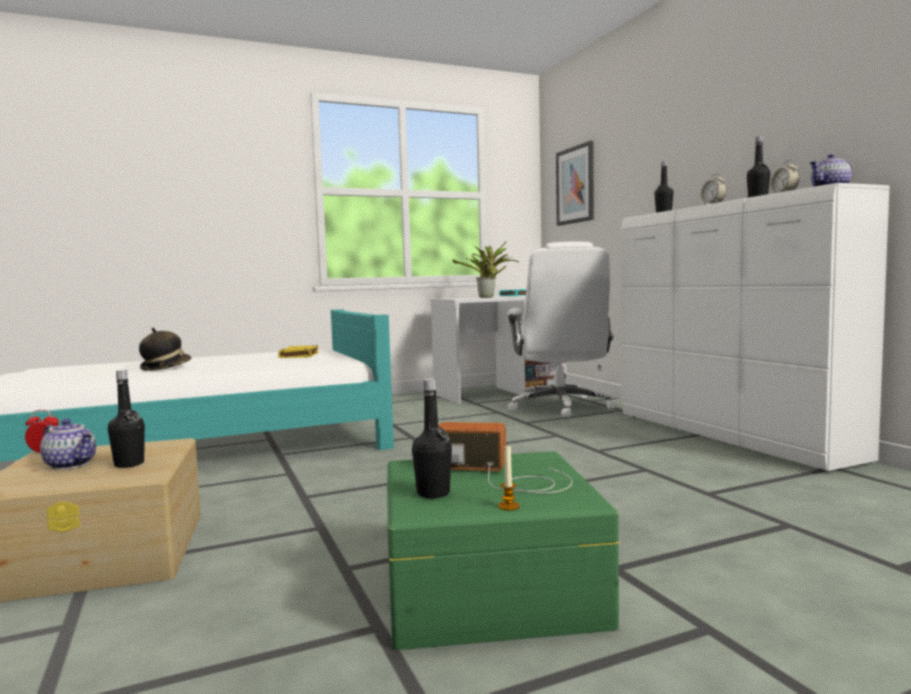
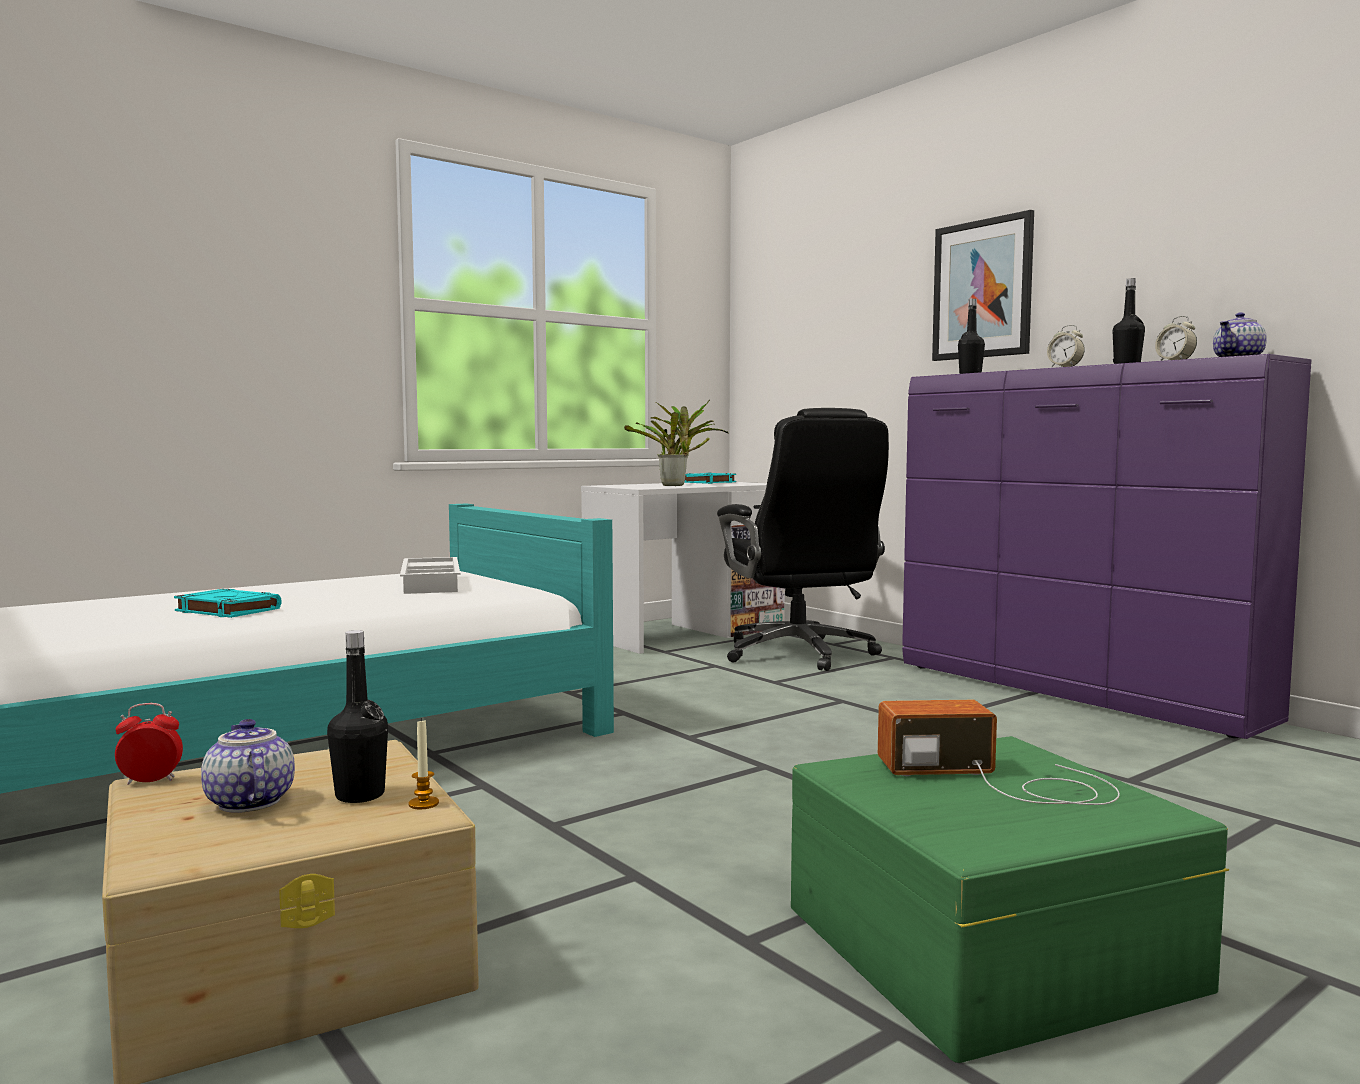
camera: 15 degrees left, 0 degrees up
(72, 464) = (247, 802): teapot -> teapot turned 135 degrees counterclockwise
(166, 368) = (227, 610): hat -> turquoise book
(299, 355) = (433, 583): yellow book -> white tray
(433, 493) = (948, 815): black bottle -> none
(508, 506) = (1084, 829): candle -> candle (423, 804)
(560, 406) = (799, 654): white office chair -> black office chair
(575, 185) = (797, 318): picture -> picture (982, 289)
(728, 436) = (1073, 694): white dresser -> purple dresser

